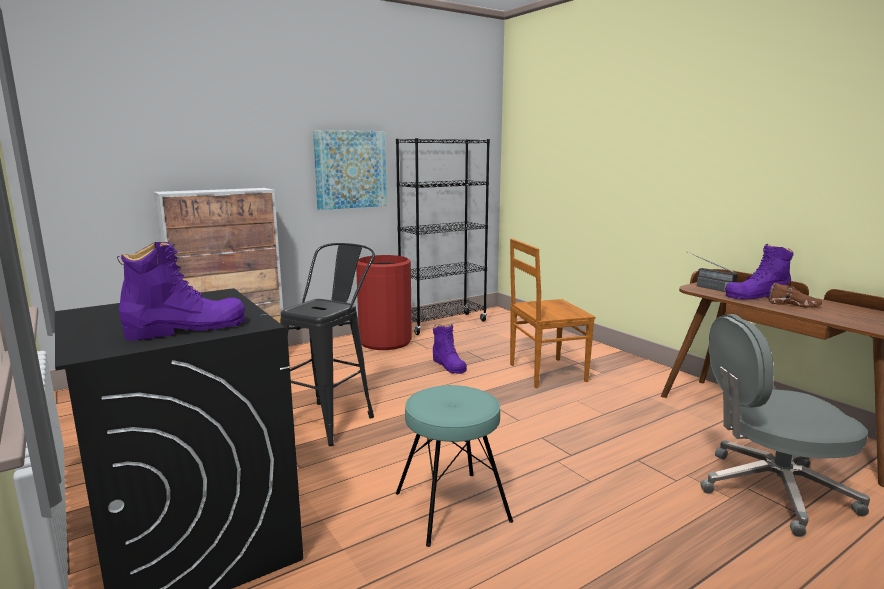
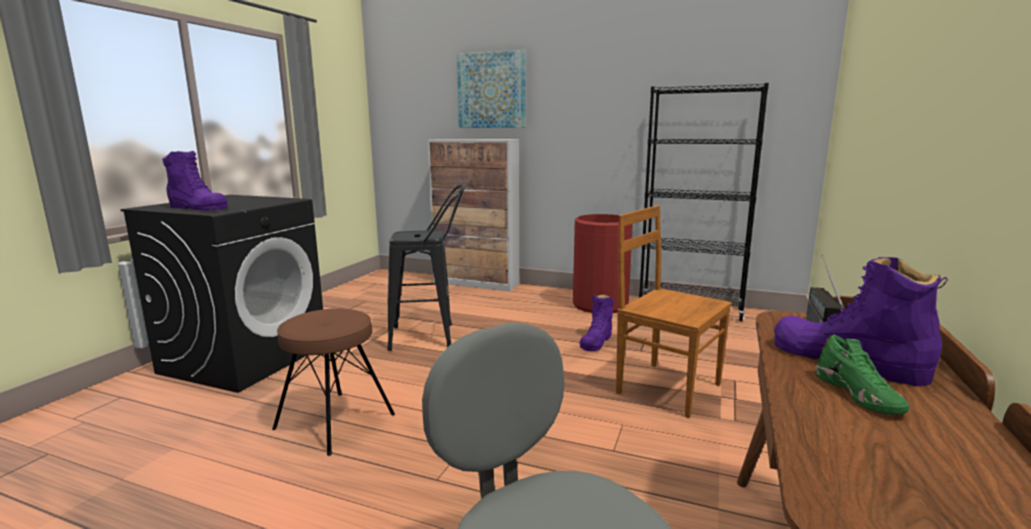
camera: 55 degrees right, 0 degrees up
(350, 169) = (603, 124): picture -> picture (492, 90)
(451, 507) = (335, 421): turquoise stool -> brown stool
(793, 304) = (859, 394): brown shoe -> green shoe

